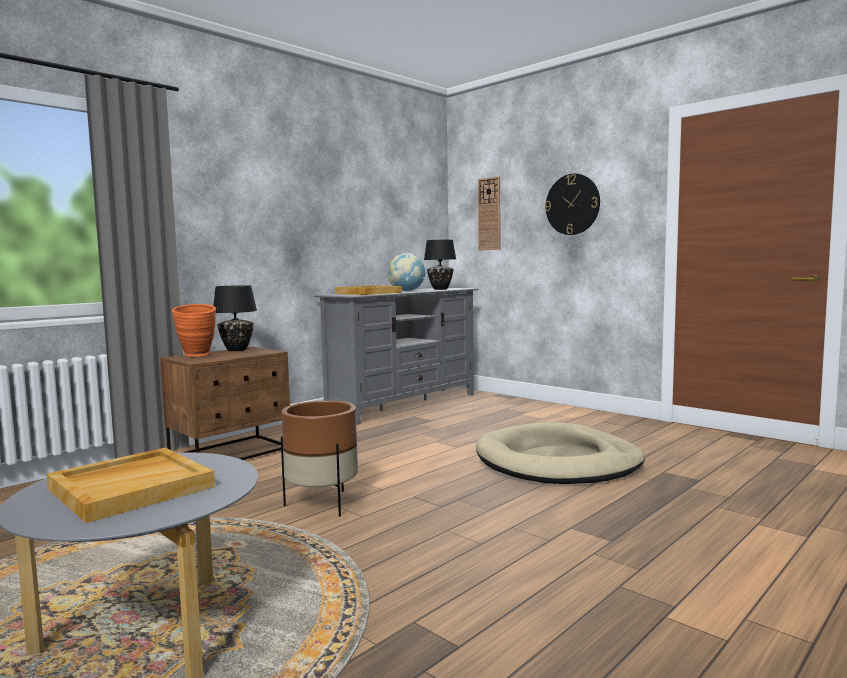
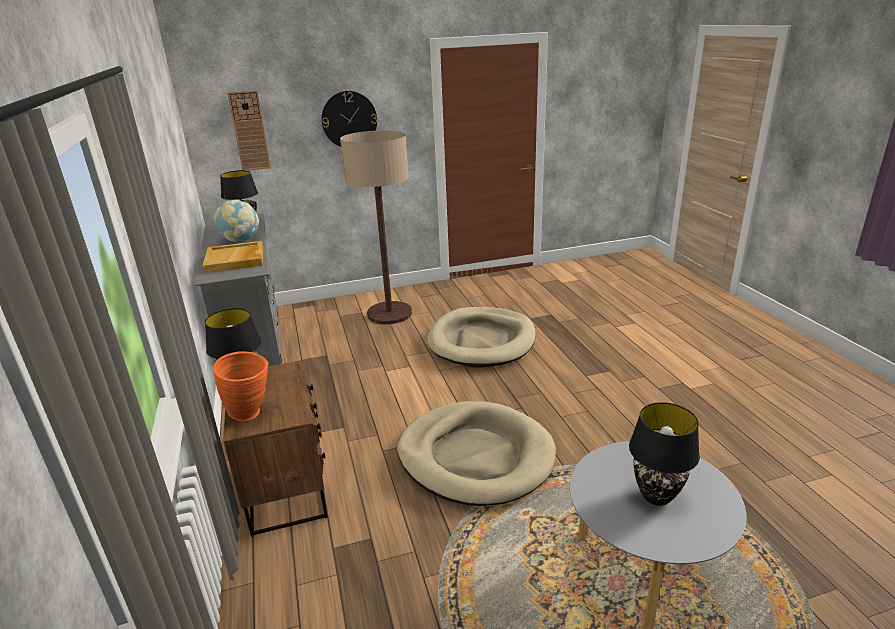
camera: 60 degrees left, 20 degrees up
(132, 487) = (655, 496): beige tray -> black table lamp
(322, 504) = (475, 456): brown planter -> beige dog bed
(543, 420) = (389, 313): none -> floor lamp

